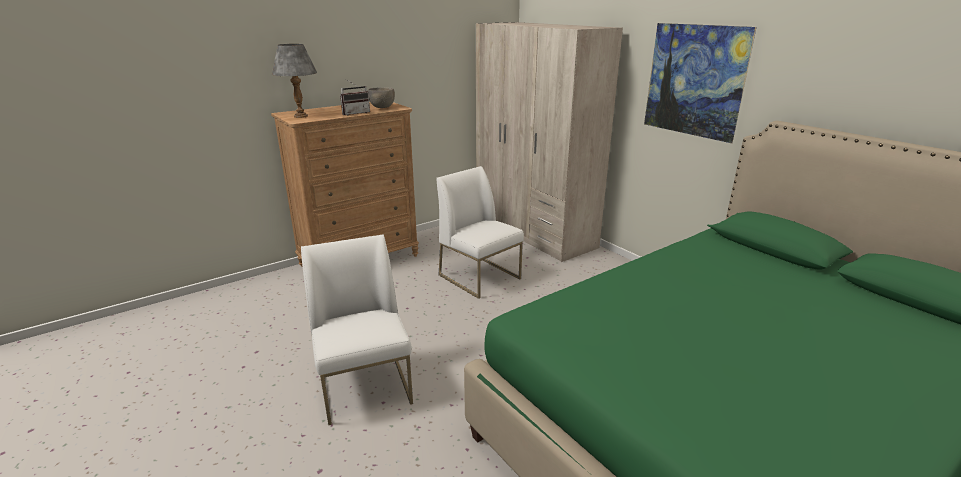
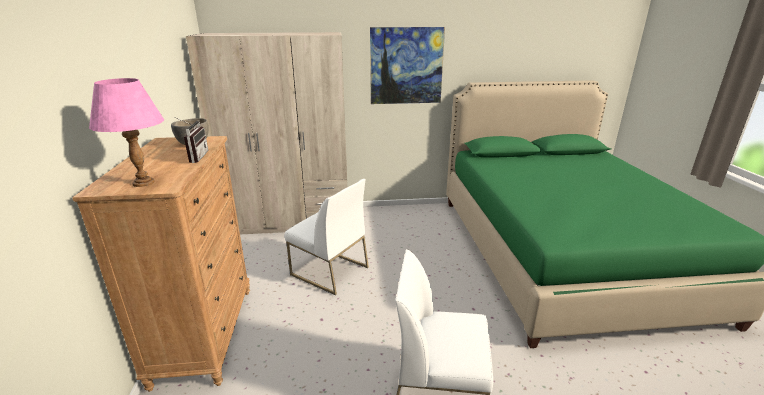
camera: 60 degrees left, 0 degrees up
(301, 116) = (143, 182): grey table lamp -> pink table lamp
(480, 277) = (329, 271): white chair -> white chair turned 135 degrees counterclockwise

